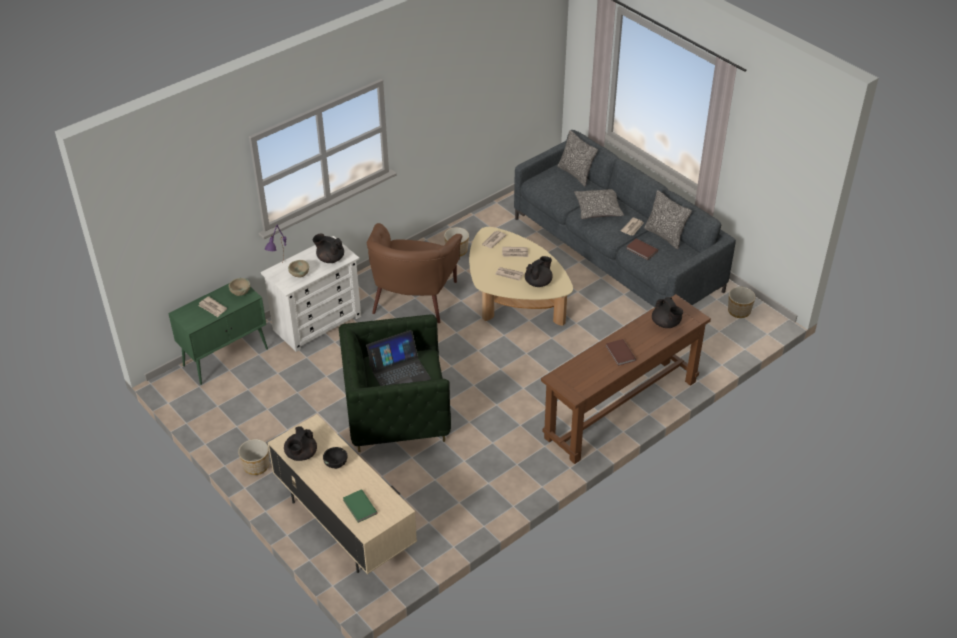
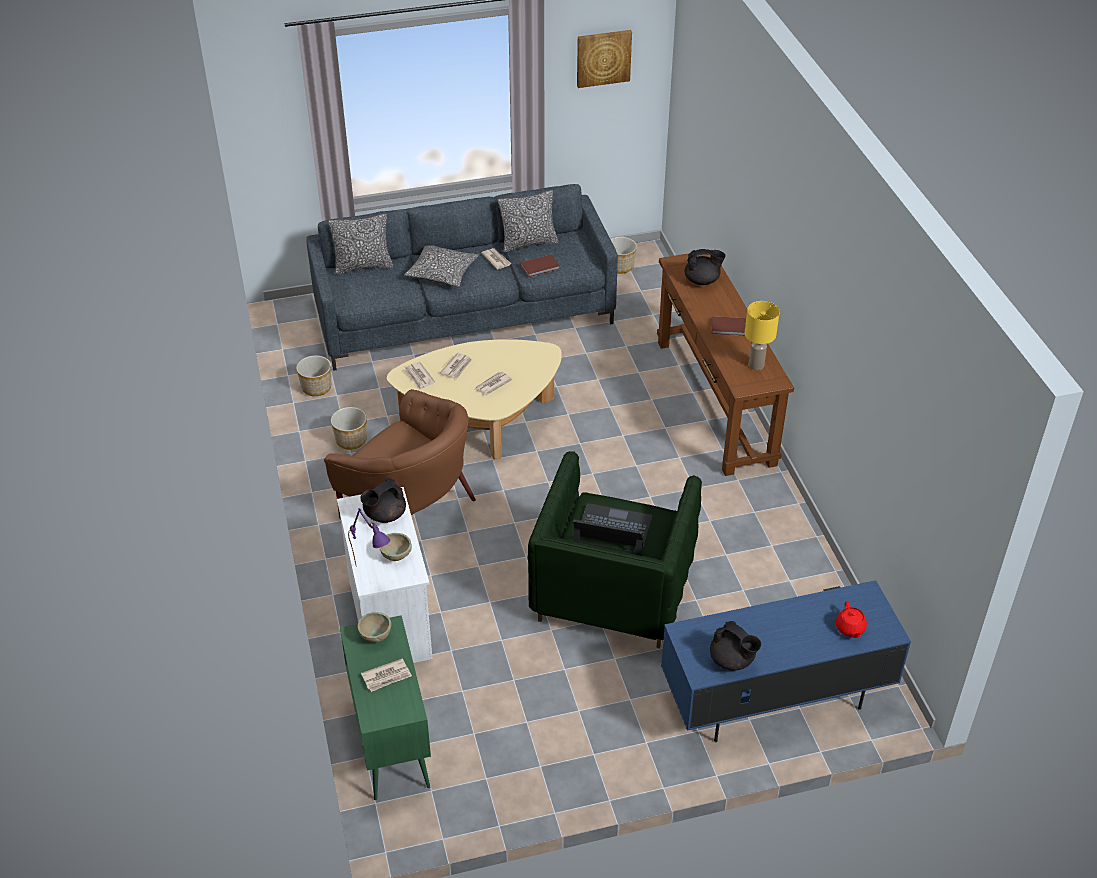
camera: 65 degrees left, 0 degrees up
(256, 466) = (630, 764): planter -> planter (317, 388)
(335, 464) = (765, 630): black bowl -> none
(344, 523) = (774, 698): beige tv stand -> blue tv stand
(359, 507) = (850, 628): green book -> red teapot
(399, 372) = (612, 532): laptop -> laptop turned 75 degrees counterclockwise
(538, 282) = (524, 366): black teapot -> none
(586, 378) = (756, 365): none -> yellow table lamp
(779, 146) = (603, 58): none -> picture

